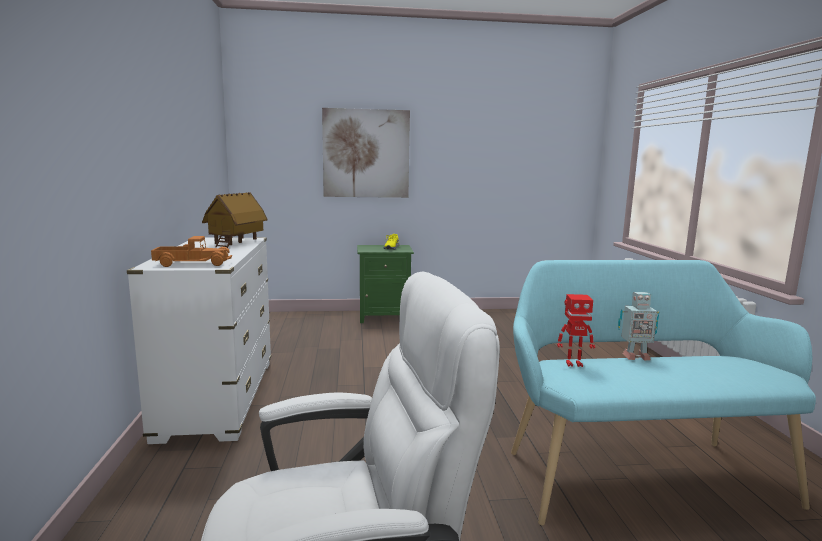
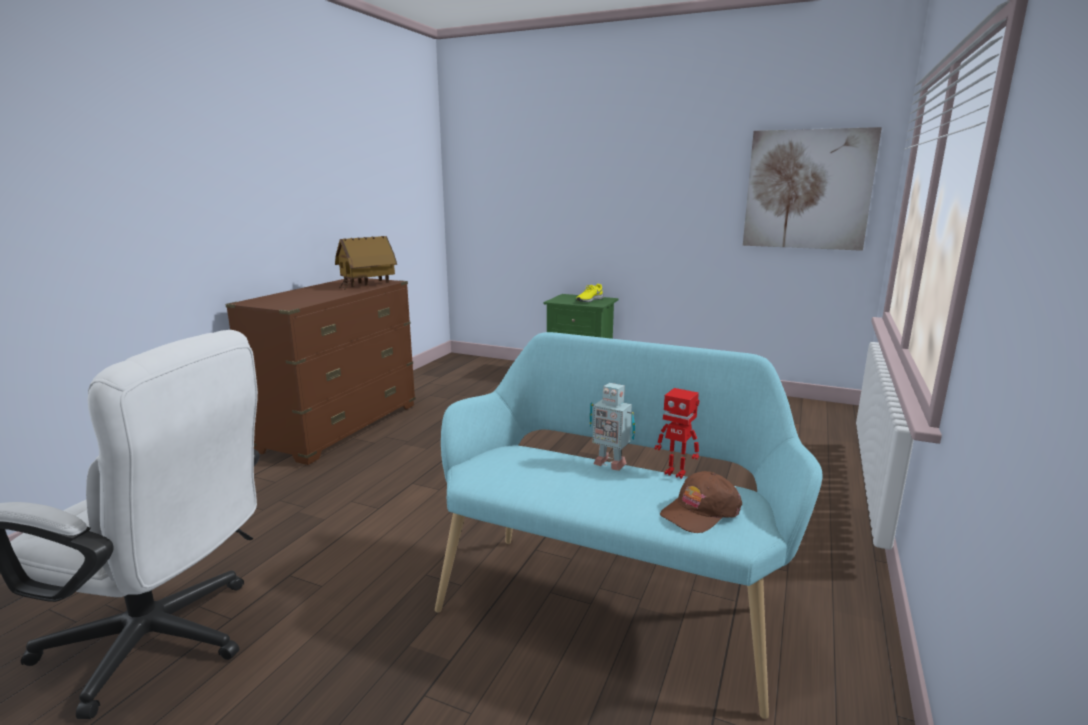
camera: 30 degrees right, 5 degrees up
(193, 263) = (280, 302): toy truck -> none
(218, 398) = (340, 427): white dresser -> brown dresser
(366, 153) = (574, 190): picture -> picture (807, 190)
(573, 364) = (521, 454): toy robot -> toy robot (675, 473)
(745, 373) = (700, 512): none -> brown cap

